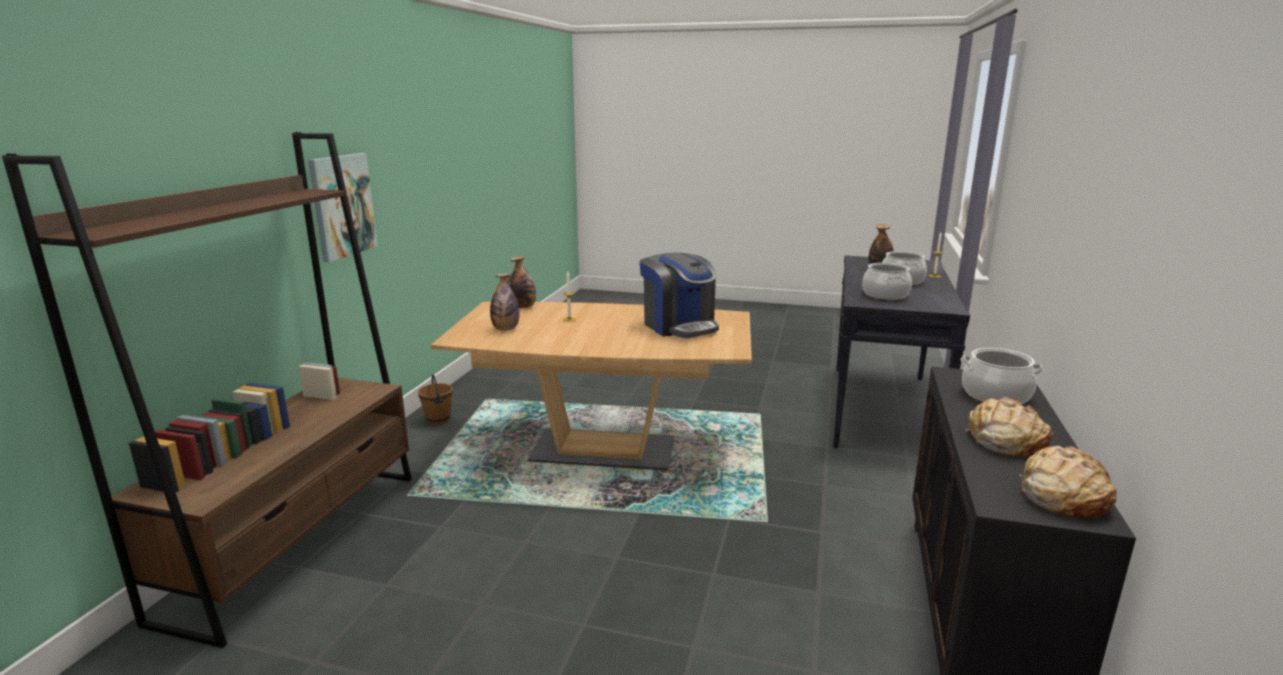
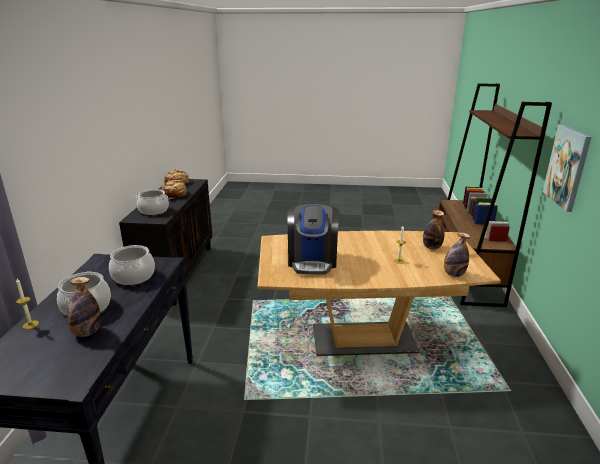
camera: 170 degrees right, 5 degrees up
(438, 420) = (513, 356): brown bucket -> none
(679, 326) = (312, 260): coffee machine -> coffee machine turned 135 degrees counterclockwise

